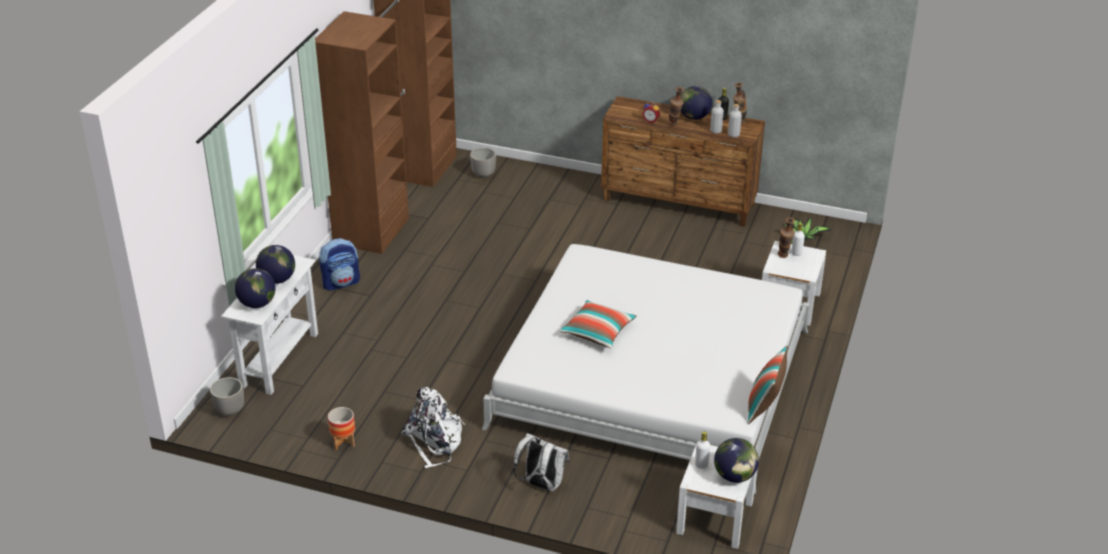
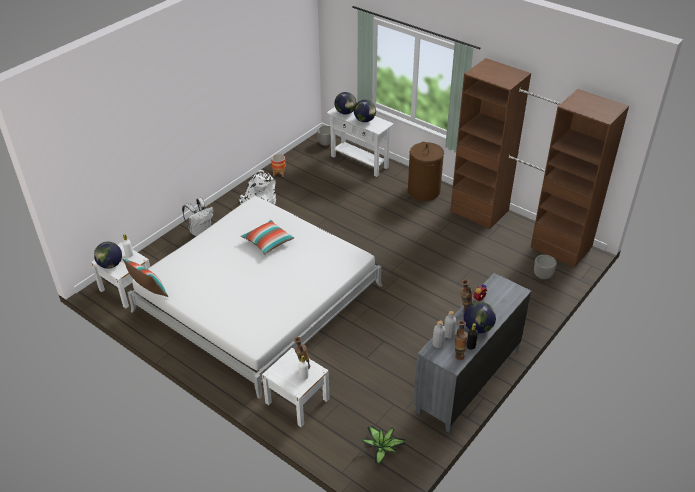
camera: 110 degrees right, 5 degrees up
(341, 283) = (424, 191): backpack -> brown laundry basket
(679, 203) = (467, 380): brown dresser -> grey dresser

